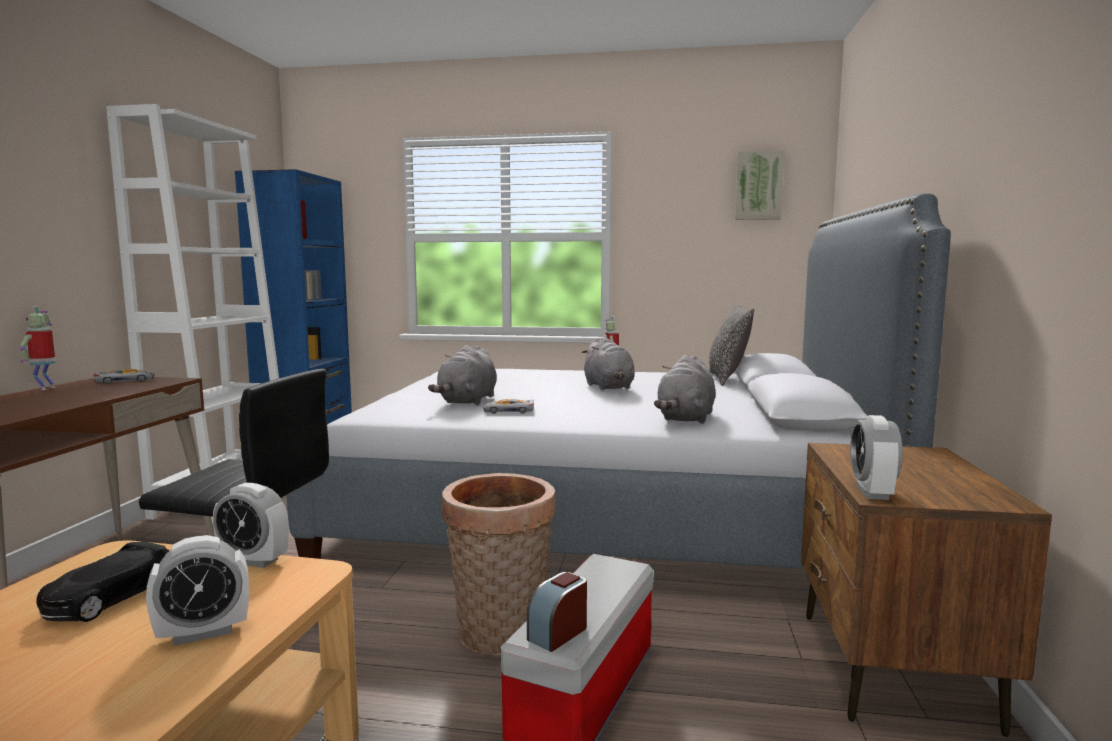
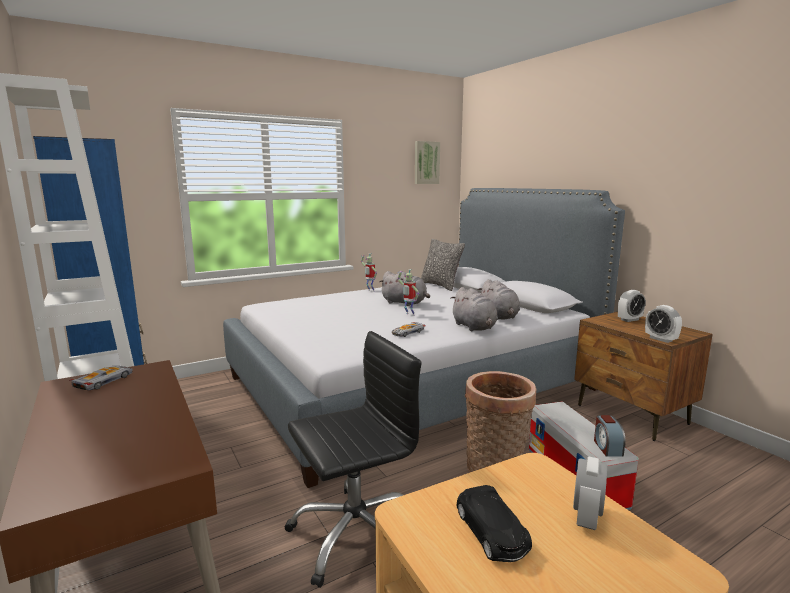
camera: 40 degrees left, 5 degrees up
(45, 388) = (47, 412): toy robot -> toy robot (409, 314)
(253, 561) = (492, 474): alarm clock -> alarm clock (629, 320)
(467, 401) = (360, 331): grey plush toy -> grey plush toy (474, 327)

